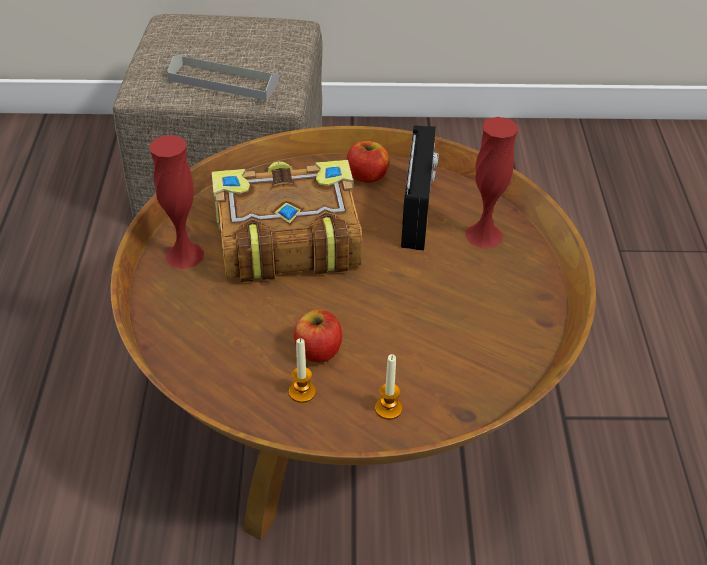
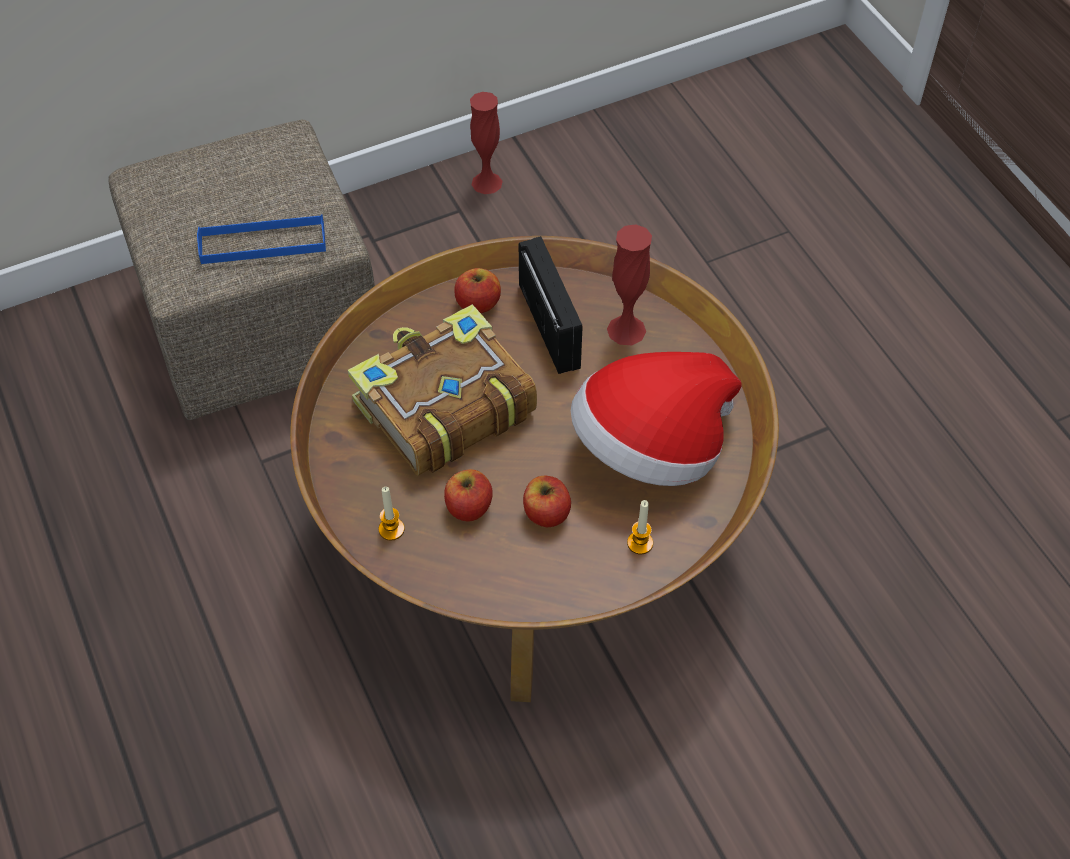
camera: 25 degrees left, 10 degrees up
(184, 255) = (356, 465): red vase -> red vase (487, 183)
(223, 81) = (263, 243): grey tray -> blue tray
(254, 320) = (468, 507): none -> apple
(302, 392) = (557, 559): candle -> candle (391, 529)
(448, 333) = (651, 448): none -> hat

